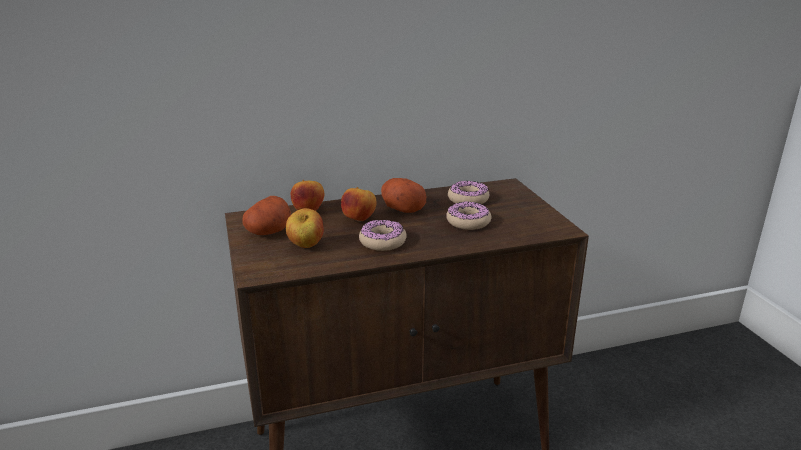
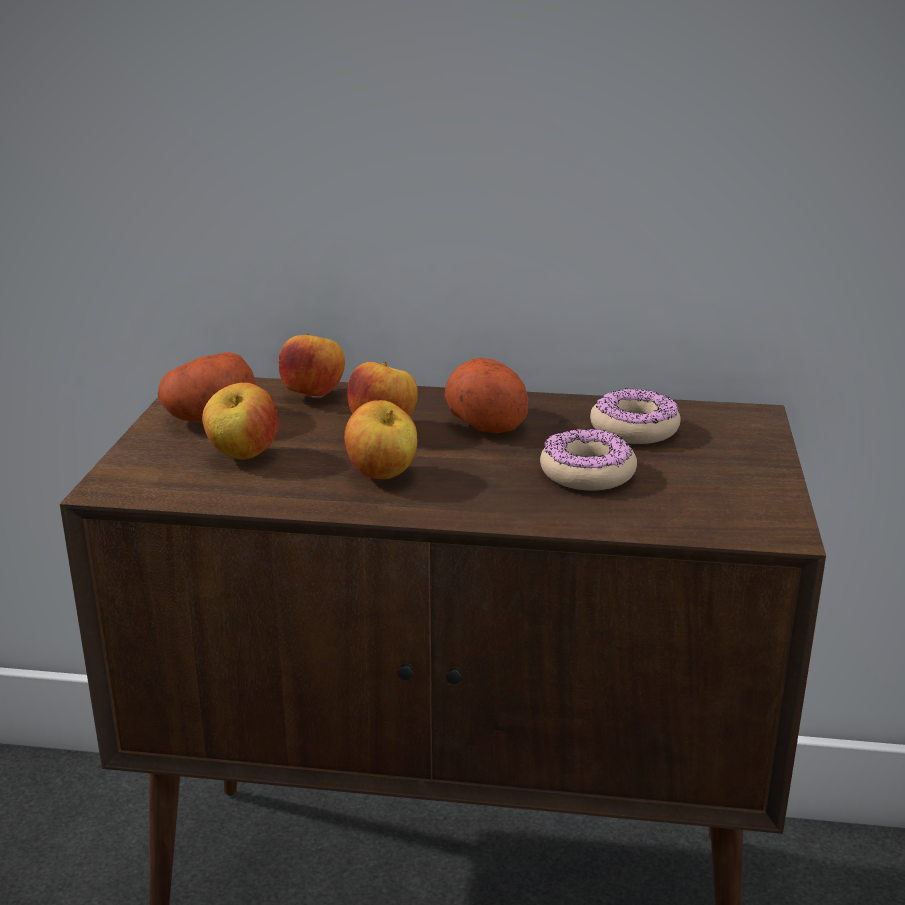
camera: 25 degrees right, 0 degrees up
(382, 242) = (382, 476): donut -> apple

